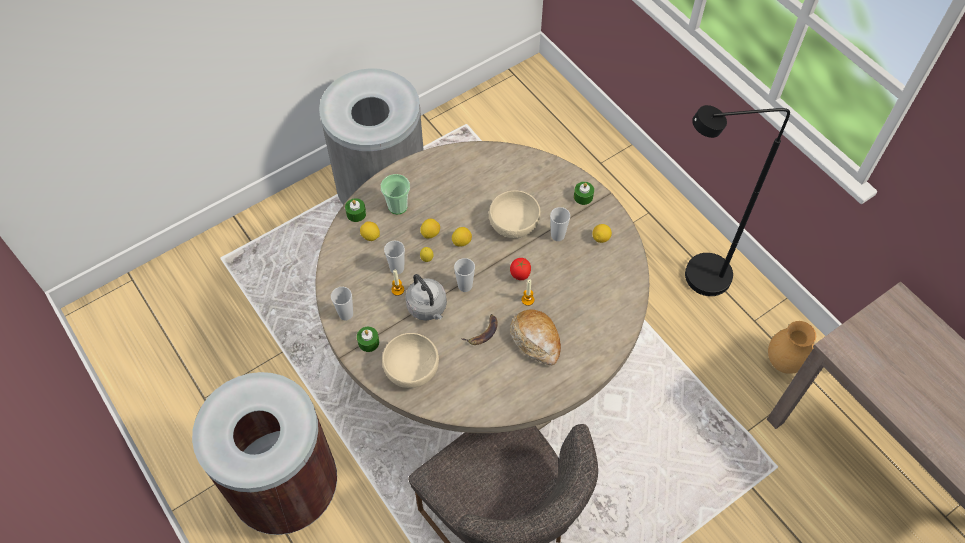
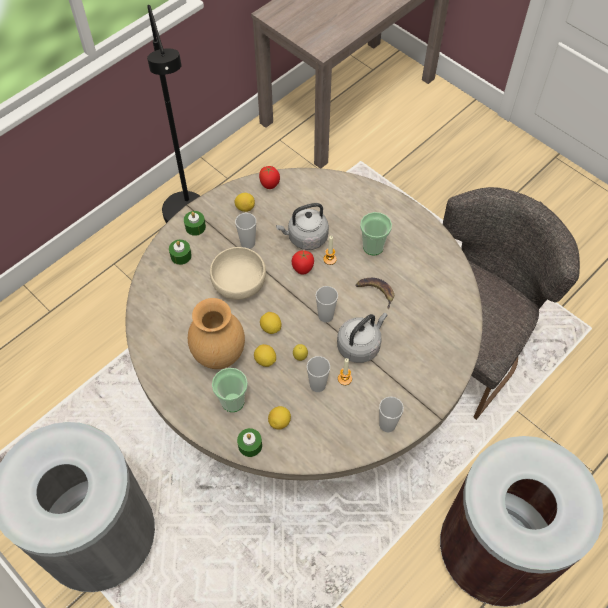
camera: 100 degrees left, 0 degrees up
(368, 342) = (415, 394): green candle -> green candle (181, 256)
(411, 368) = (433, 348): beige bowl -> none
(536, 340) = (373, 247): bread -> cup
(556, 283) = (305, 238): none -> grey kettle
(627, 262) = (270, 185): none -> tomato
(783, 363) = (266, 158): brown vase -> brown vase (220, 355)

